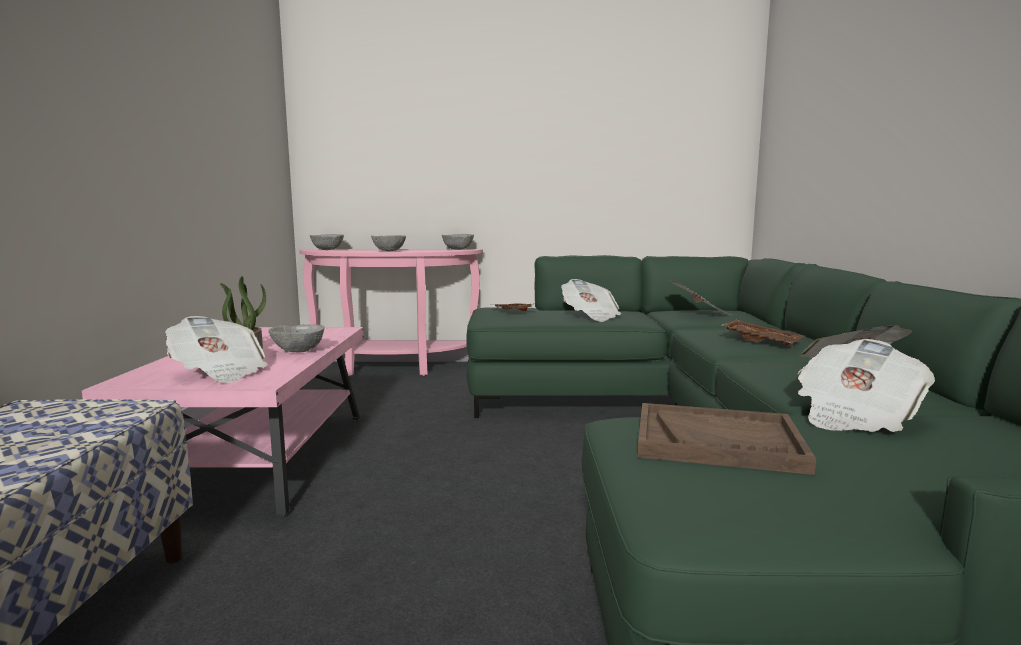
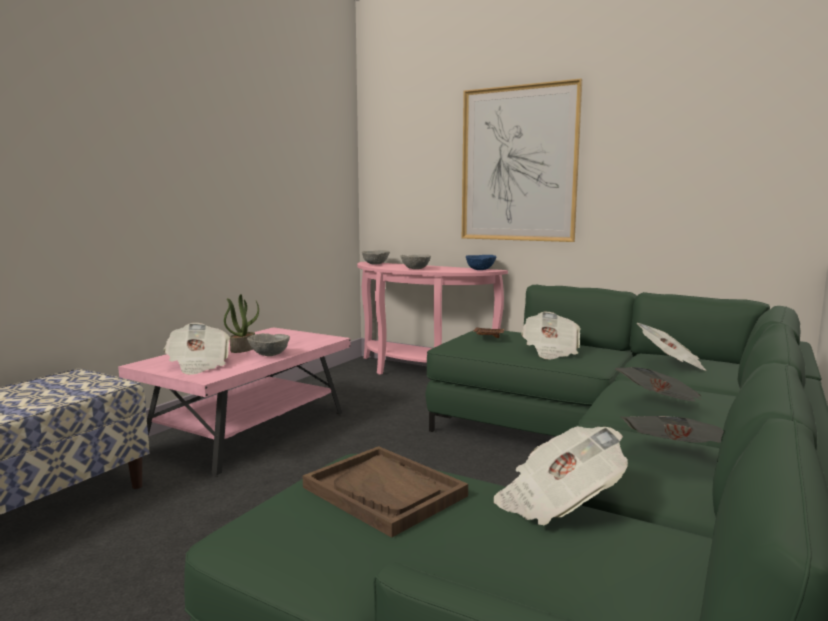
camera: 30 degrees right, 0 degrees up
(458, 249) = (480, 270): grey bowl -> blue bowl
(489, 139) = (518, 164): none -> picture
(762, 340) = (659, 407): brown tray -> newspaper

